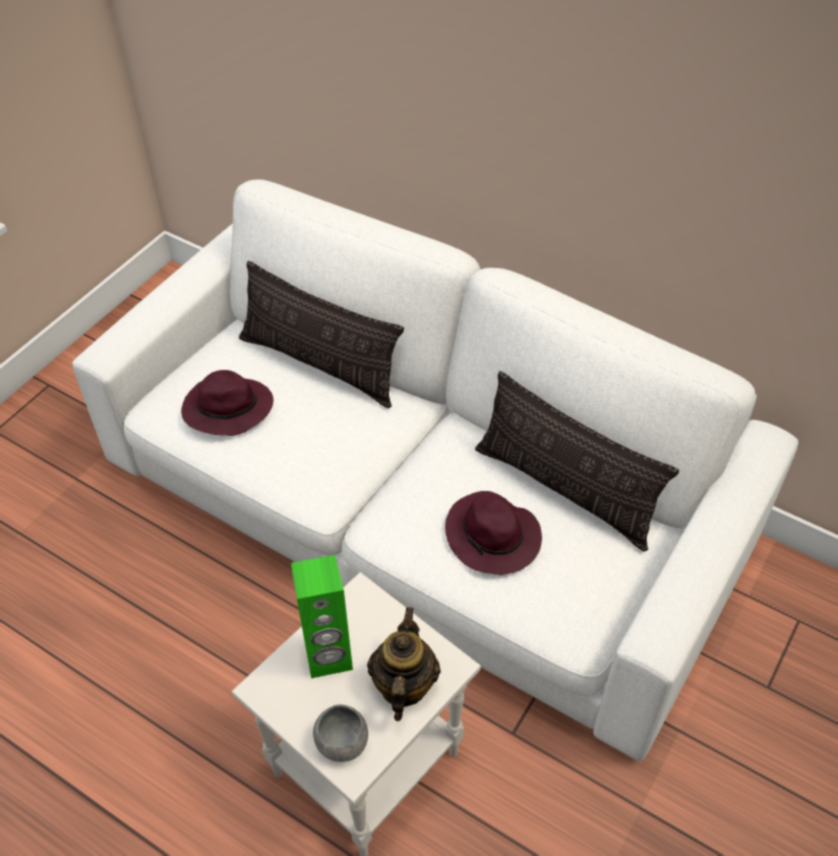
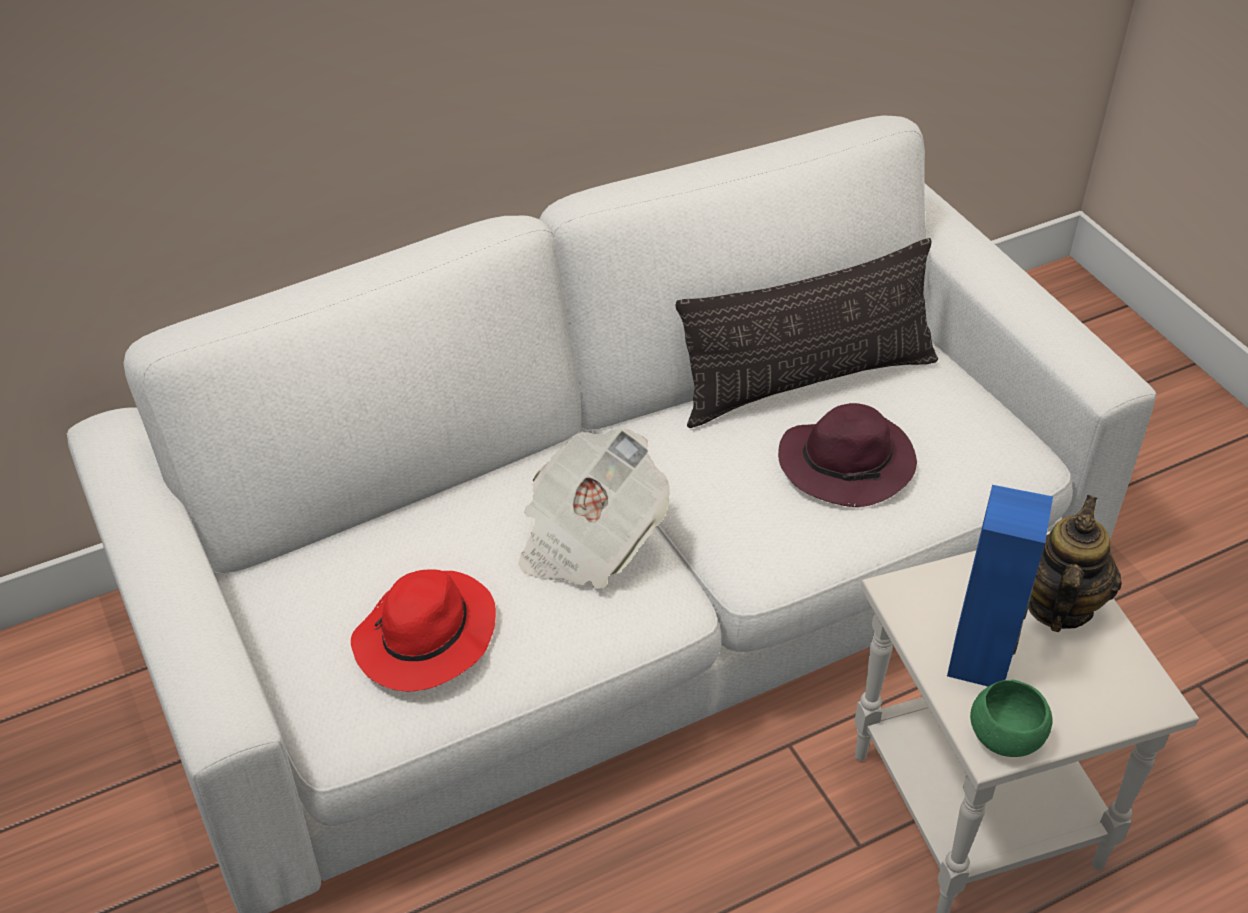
camera: 60 degrees left, 5 degrees down
(226, 410) = (425, 639): purple hat -> red hat
(273, 693) = (1006, 738): none -> green bowl
(320, 364) = (412, 513): pillow -> none
(329, 657) = (980, 660): green speaker -> blue speaker
(342, 441) = (588, 538): none -> newspaper
(342, 742) = (1112, 695): grey bowl -> none
(403, 685) = (1058, 606): teapot -> teapot turned 75 degrees clockwise

